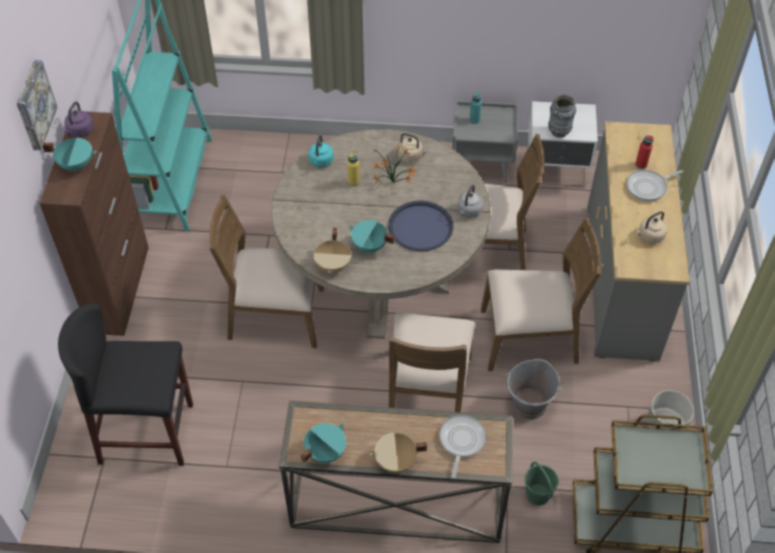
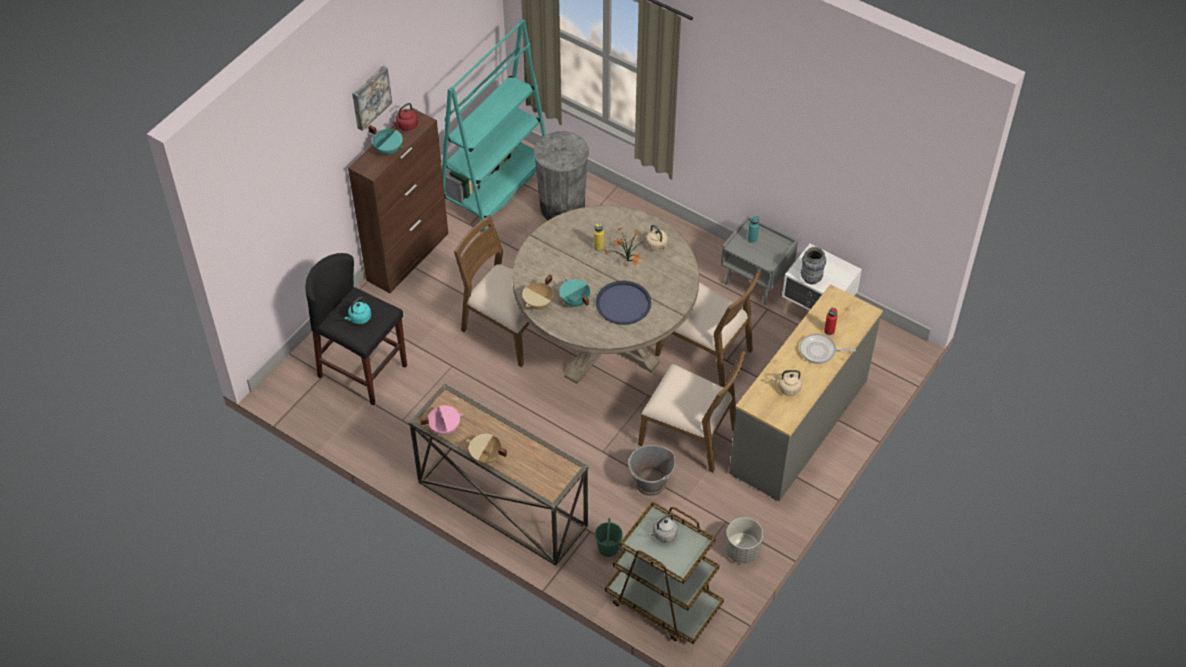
camera: 30 degrees right, 0 degrees up
(80, 131) = (406, 125): purple kettle -> red kettle
(249, 174) = (562, 207): none -> grey trash can
(320, 162) = (585, 221): turquoise kettle -> turquoise kettle (359, 318)
(325, 452) = (444, 427): turquoise cooking pot -> pink cooking pot
(428, 391) = (581, 437): brown chair -> none
(461, 441) = (540, 465): frying pan -> none
(468, 212) = (668, 308): grey kettle -> grey kettle (663, 534)

